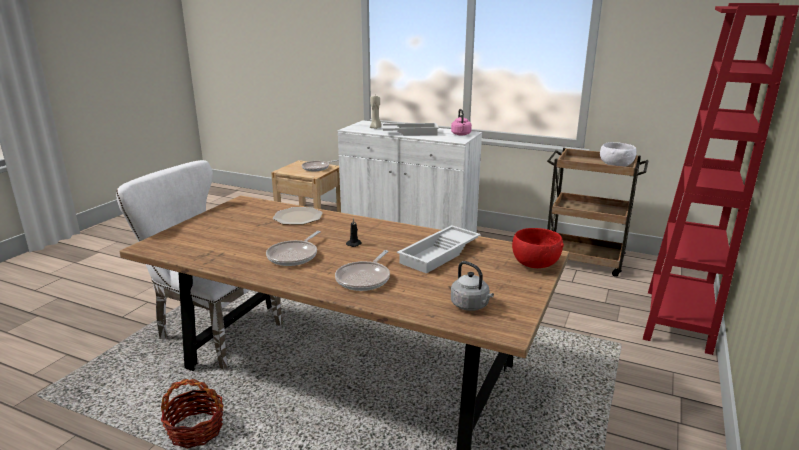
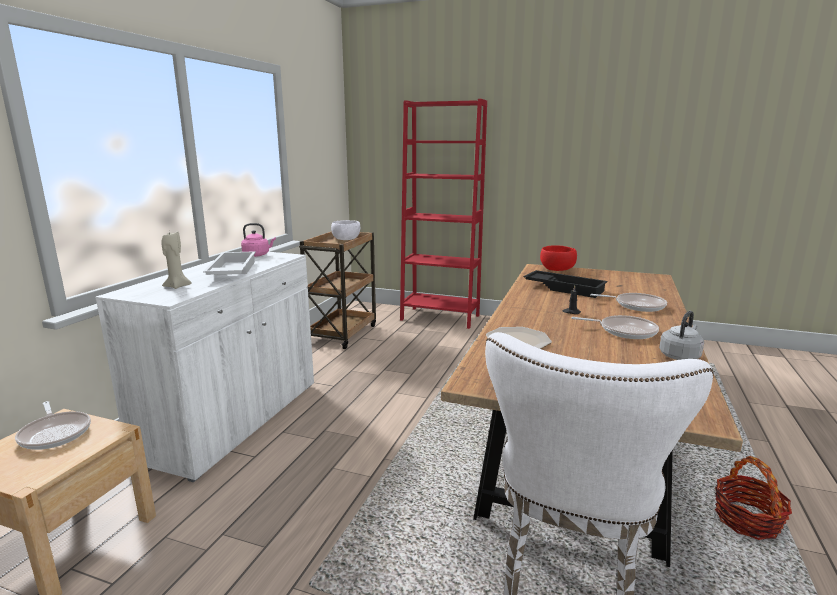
camera: 95 degrees left, 5 degrees down
(440, 254) = (565, 288): white tray -> black tray
(471, 306) = (638, 282): grey kettle -> grey kettle (680, 356)

